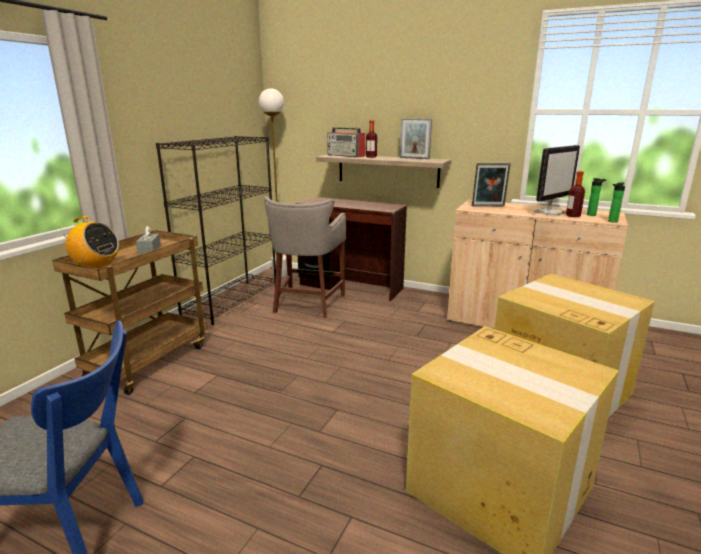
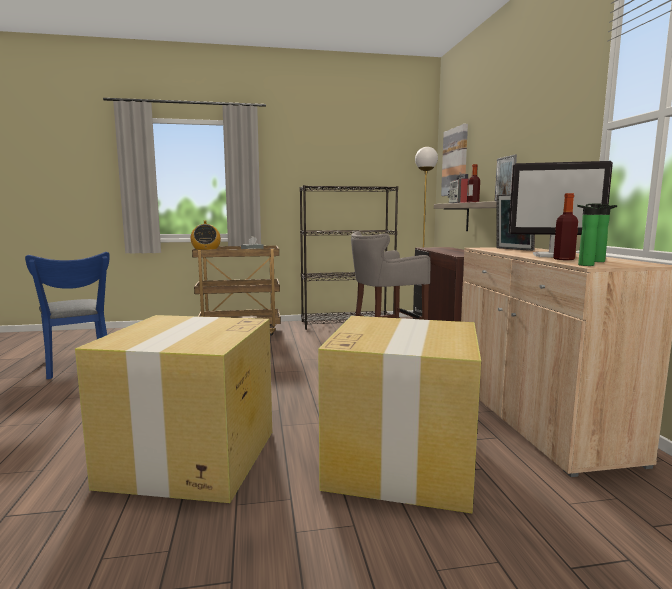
camera: 55 degrees right, 10 degrees down
(309, 108) = (455, 162): none -> picture

